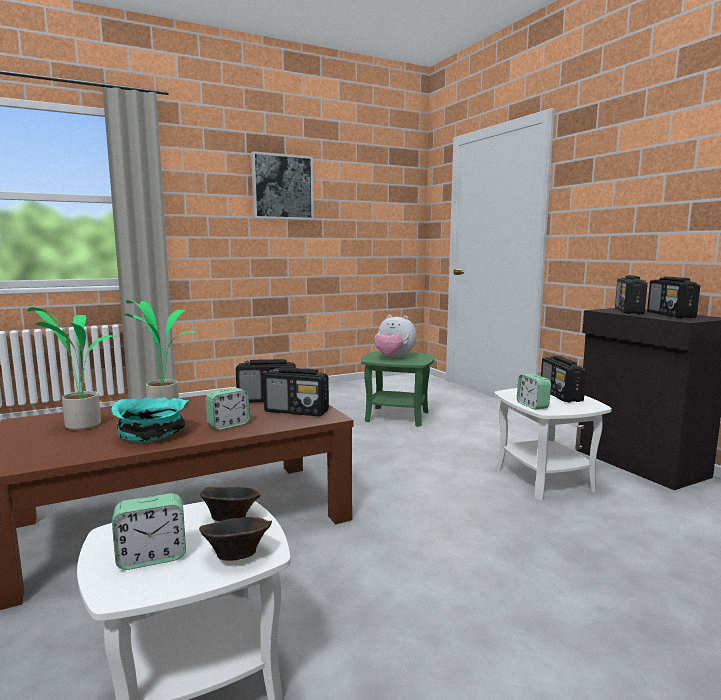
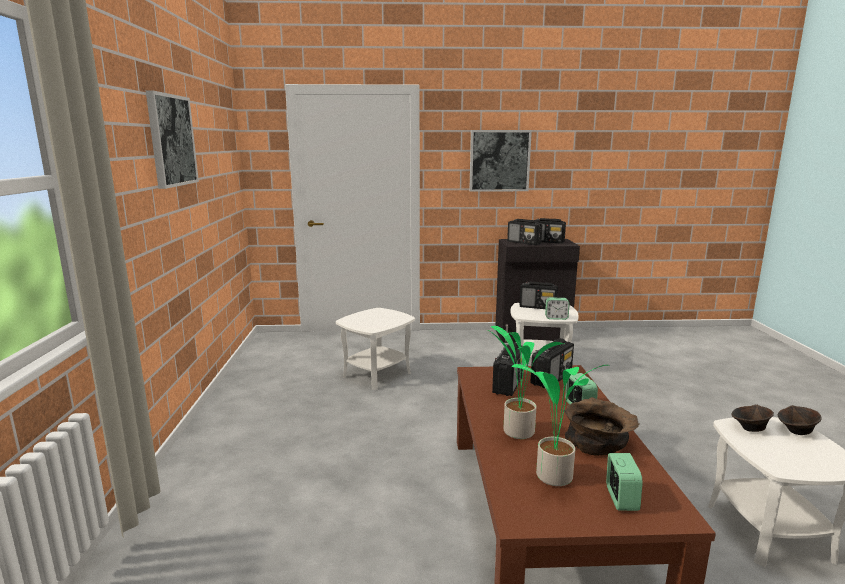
camera: 65 degrees left, 5 degrees up
(152, 557) = (808, 456): alarm clock -> alarm clock (621, 499)
(153, 435) = (598, 440): turquoise bowl -> brown bowl
(394, 358) = (377, 320): plush toy -> none
(397, 416) = (377, 374): green side table -> white side table
(636, 192) = (499, 160): none -> picture

